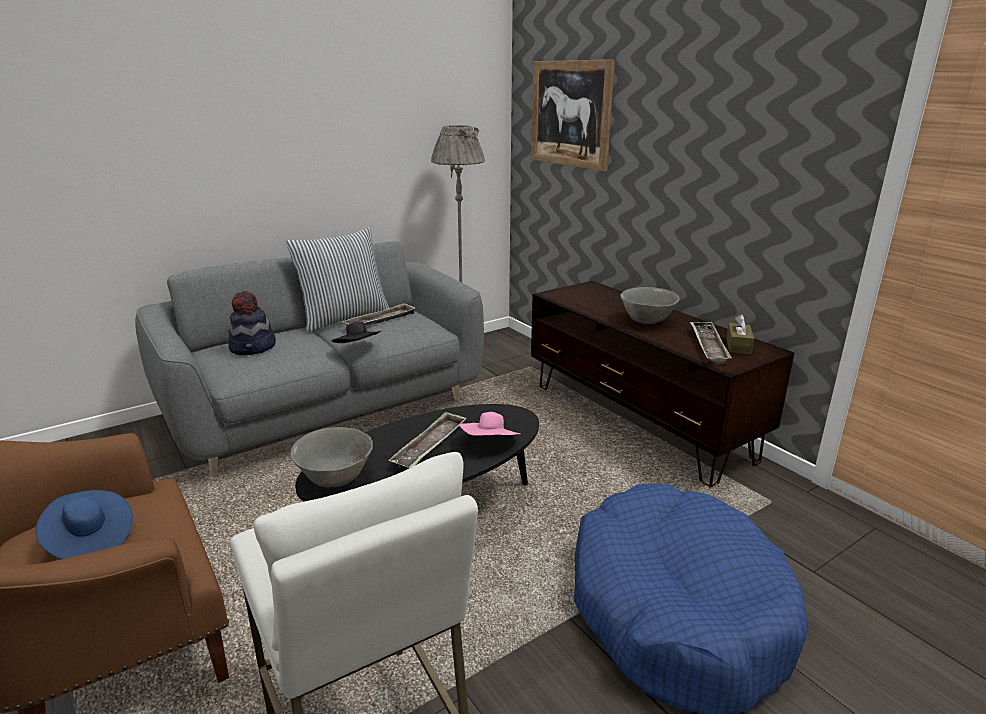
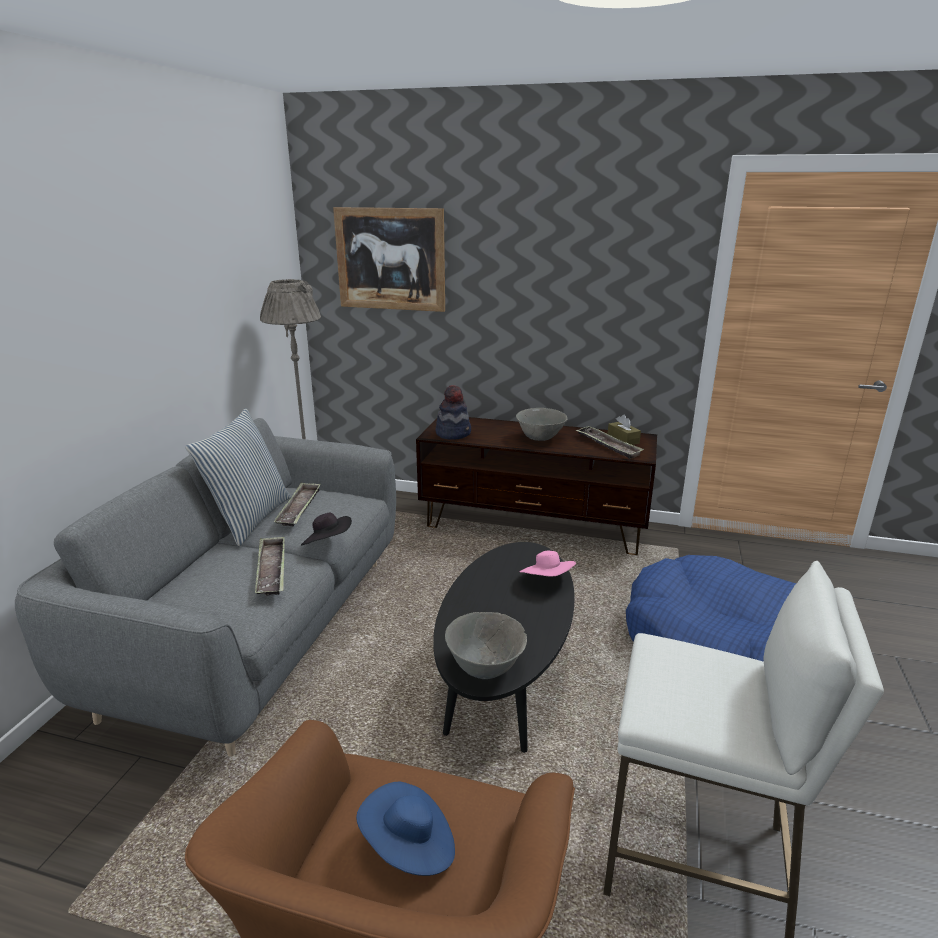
camera: 40 degrees left, 0 degrees up
(253, 348) = (211, 585): hat -> hat (453, 433)
(430, 445) = (508, 603): tray -> tray (272, 570)

